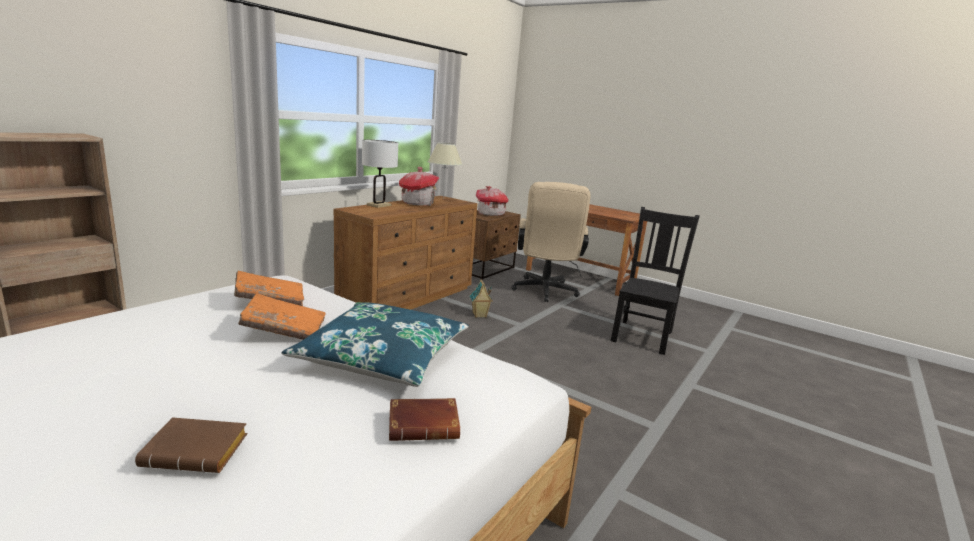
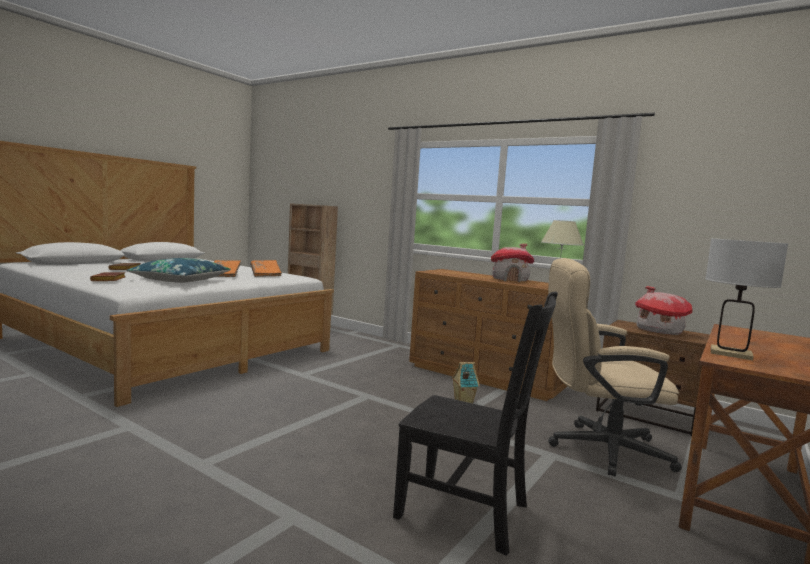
camera: 90 degrees right, 10 degrees down
(379, 205) = (475, 274): white table lamp -> white table lamp (731, 354)

